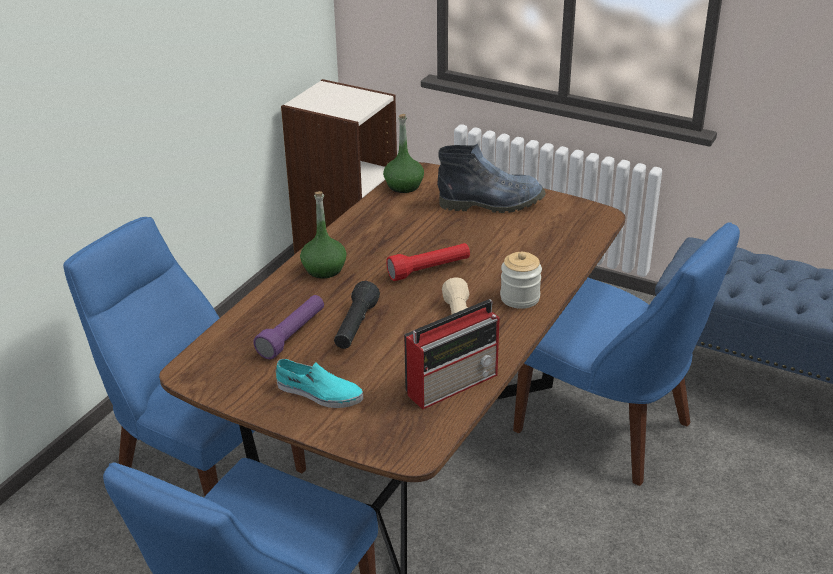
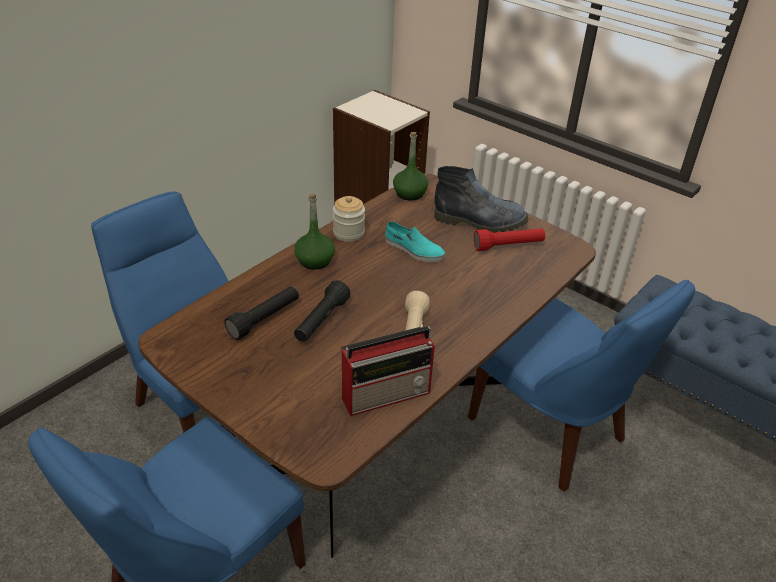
camera: 10 degrees right, 5 degrees up
(292, 335) = (265, 319): purple flashlight -> black flashlight
(319, 393) = (265, 381): turquoise shoe -> turquoise shoe (413, 250)
(429, 270) = (404, 276): red flashlight -> red flashlight (508, 246)
(520, 298) = (475, 318): jar -> jar (348, 233)

